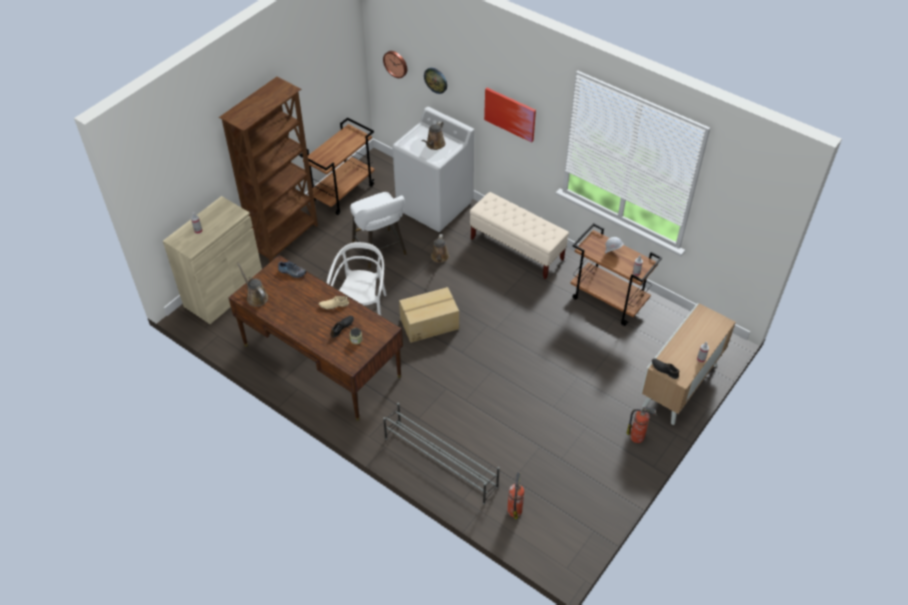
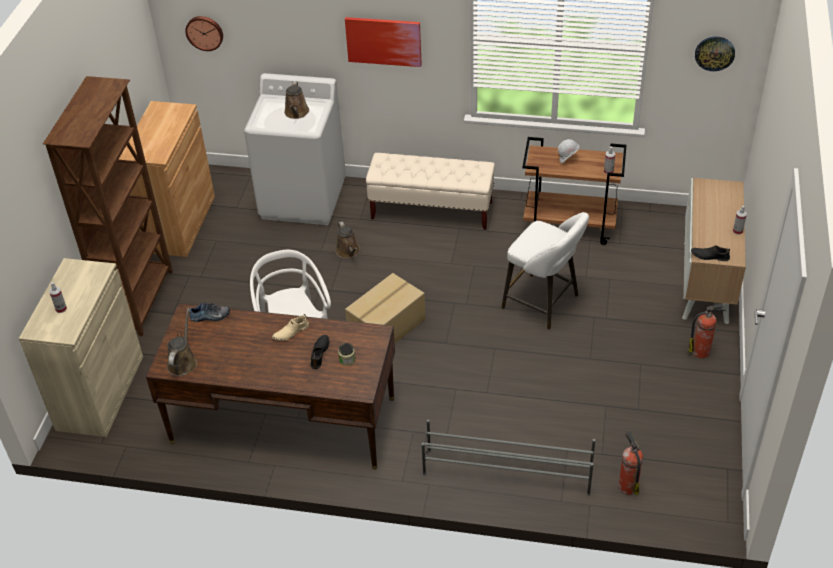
camera: 25 degrees left, 5 degrees down
(256, 297) = (183, 362): brown watering can -> brown watering can turned 75 degrees clockwise
(343, 192) = (179, 223): brown cart -> brown cabinet
(380, 251) = (272, 271): white stool -> white stool (544, 303)
(436, 80) = (268, 34): wall clock -> wall clock (714, 53)

